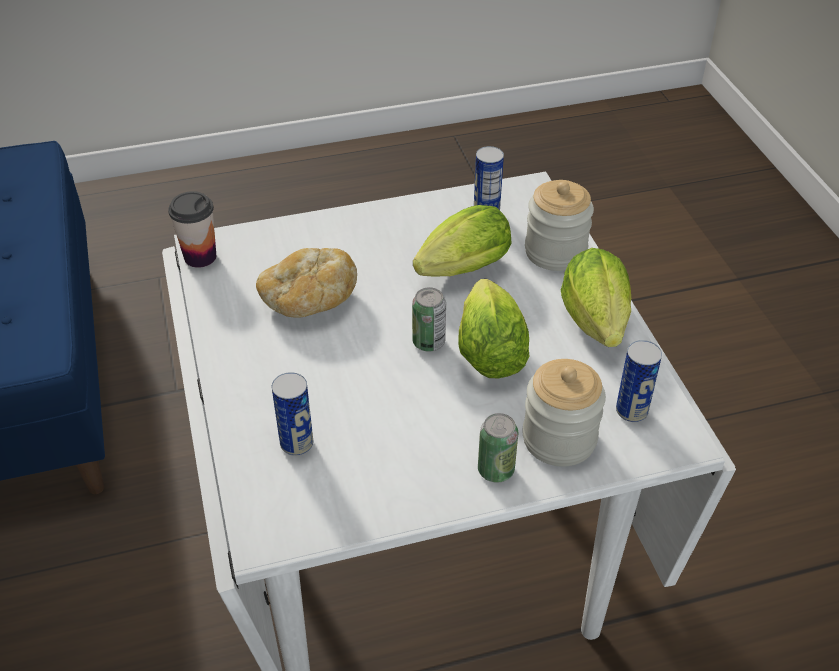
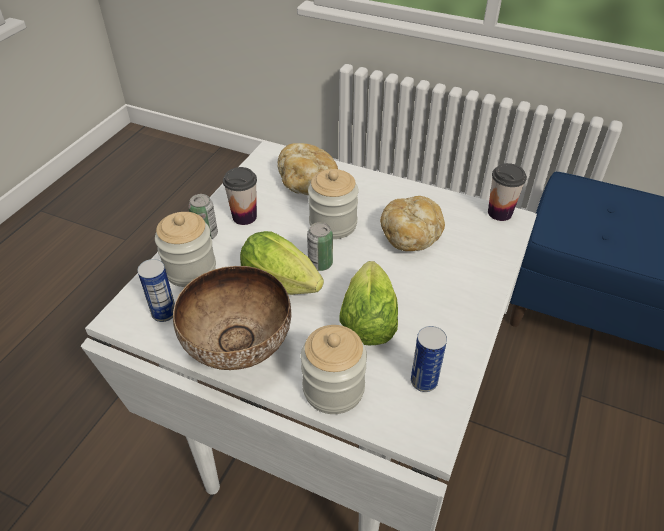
camera: 130 degrees right, 0 degrees up
(296, 443) = (307, 183): can -> bread
(354, 370) = (333, 224): none -> jar
(426, 458) = (244, 217): none -> cup
(597, 326) = (239, 351): lettuce -> bowl

